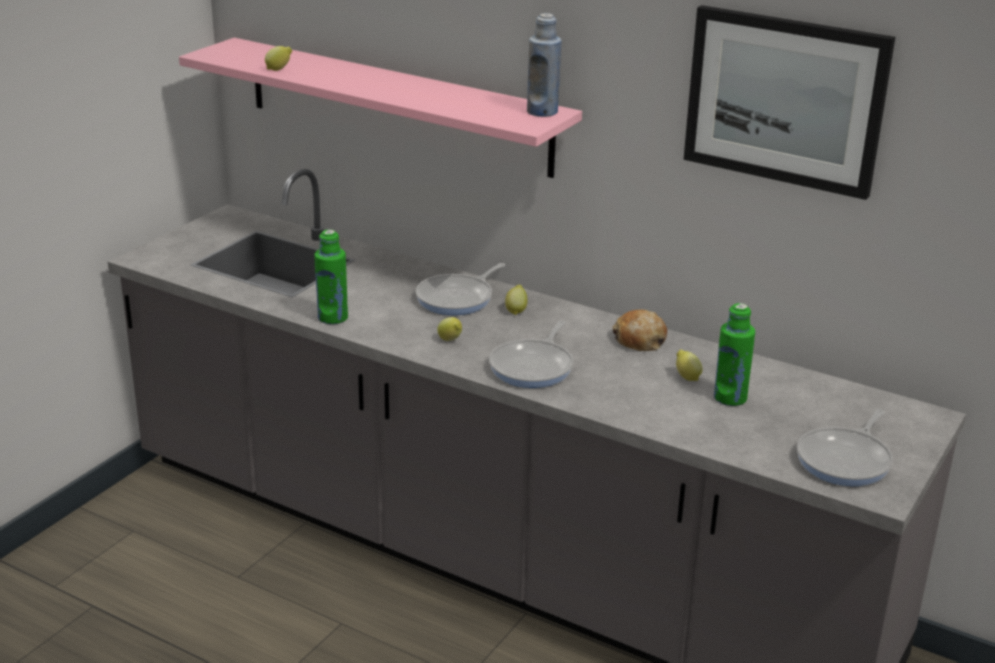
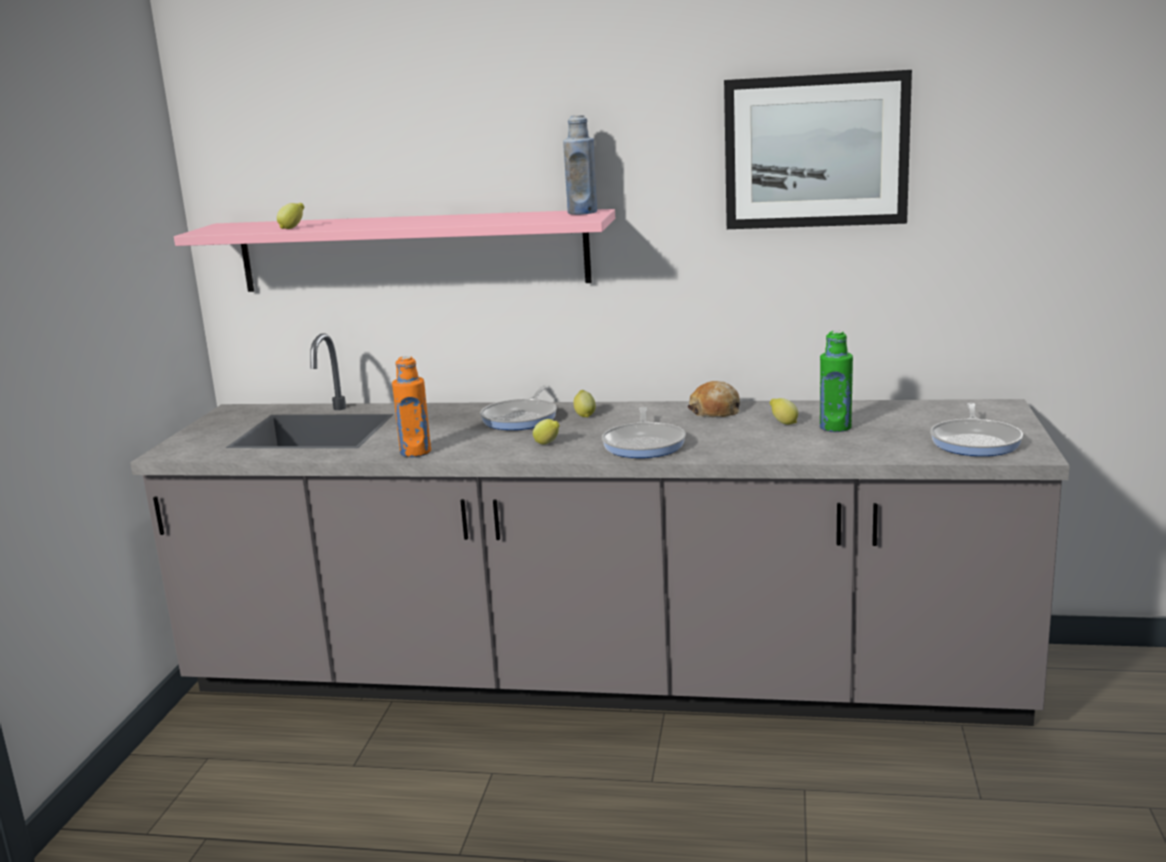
camera: 20 degrees left, 10 degrees down
(333, 318) = (415, 452): green bottle -> orange bottle

